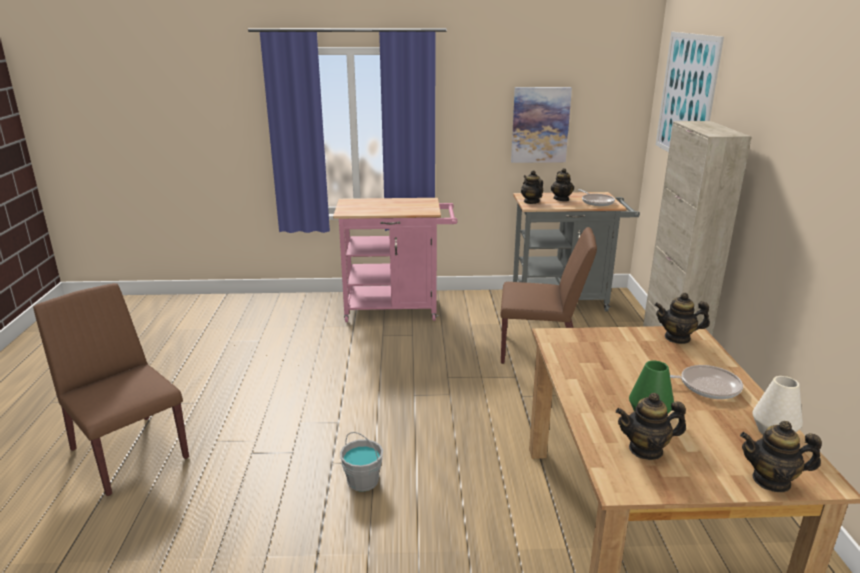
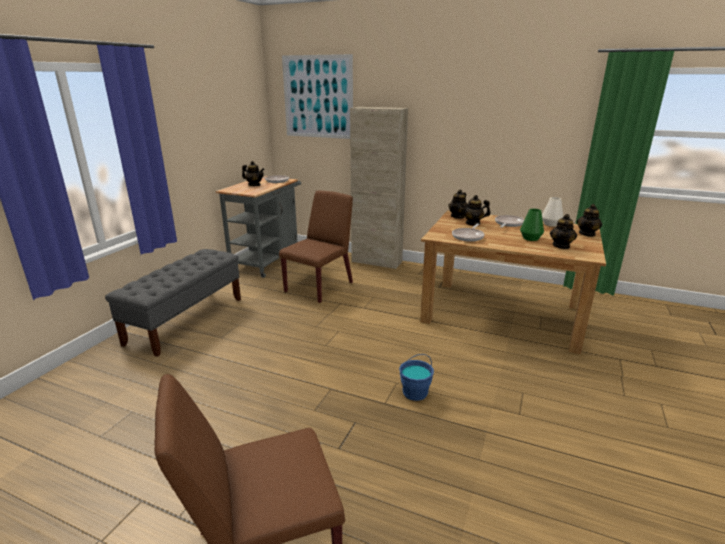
camera: 65 degrees left, 0 degrees up
(363, 481) = (415, 392): grey bucket -> blue bucket
(398, 309) = (186, 320): pink cart -> grey bench
(531, 202) = (245, 191): teapot -> teapot (473, 223)
(540, 125) = (218, 131): picture -> none
(585, 359) = (468, 236): none -> frying pan

